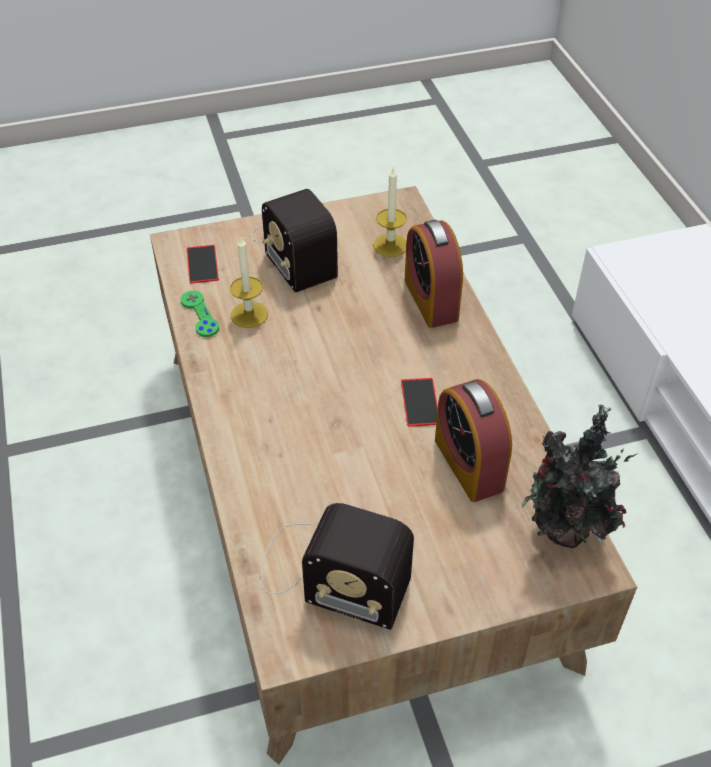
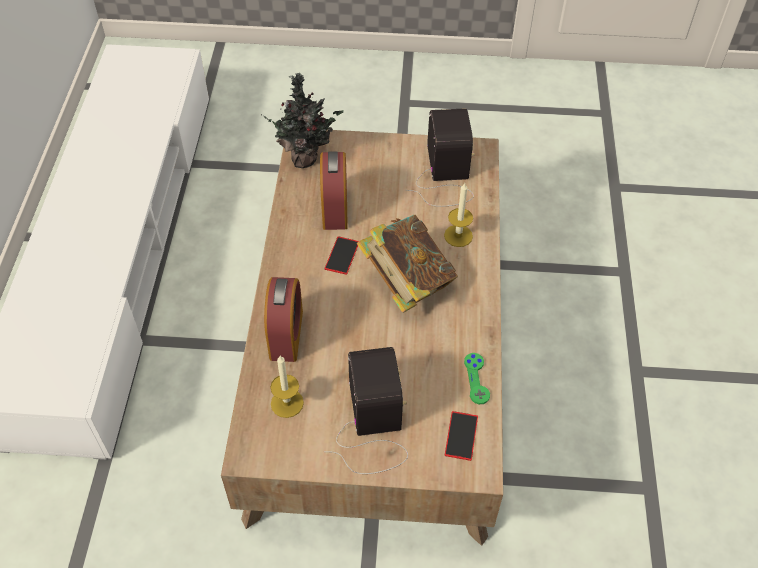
camera: 160 degrees left, 5 degrees up
(249, 315) = (436, 366): candle -> candle (458, 236)
(320, 393) = (406, 282): none -> book
(329, 573) = (445, 176): radio -> radio turned 45 degrees clockwise

